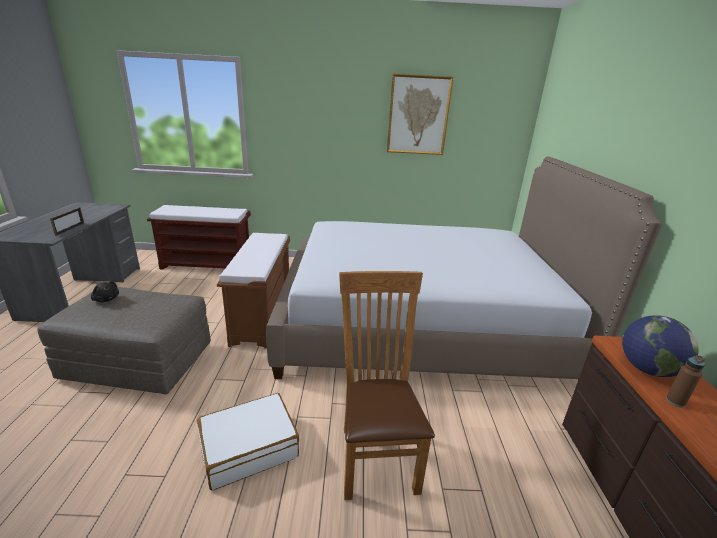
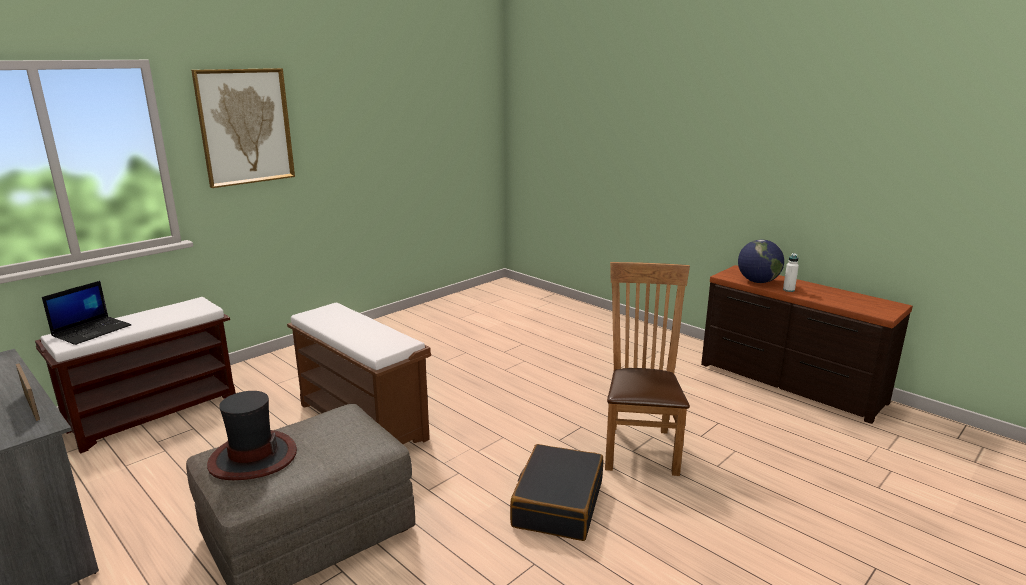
camera: 45 degrees left, 5 degrees down
(106, 299) = (252, 457): black plush toy -> hat
(179, 209) = (92, 330): none -> laptop
(249, 447) = (557, 503): white suitcase -> black suitcase
(376, 453) = (640, 446): brown chair -> brown chair turned 60 degrees clockwise
(418, 115) = (398, 117): picture -> picture (245, 126)
(419, 324) = (520, 352): bed -> none
(675, 401) = (788, 290): brown bottle -> white bottle

